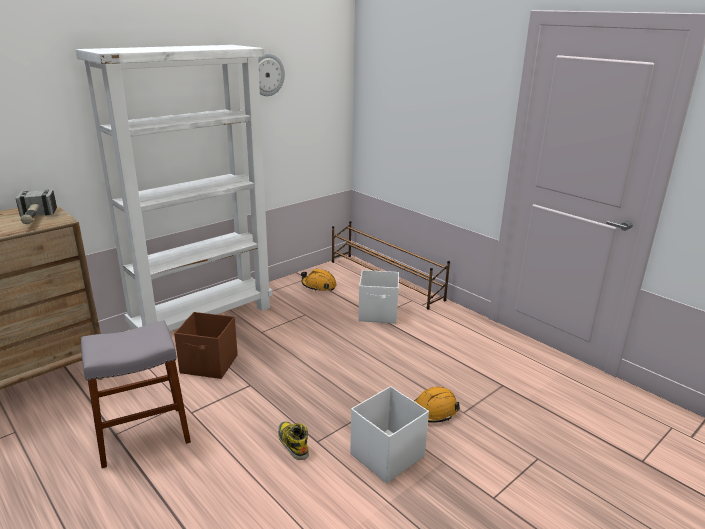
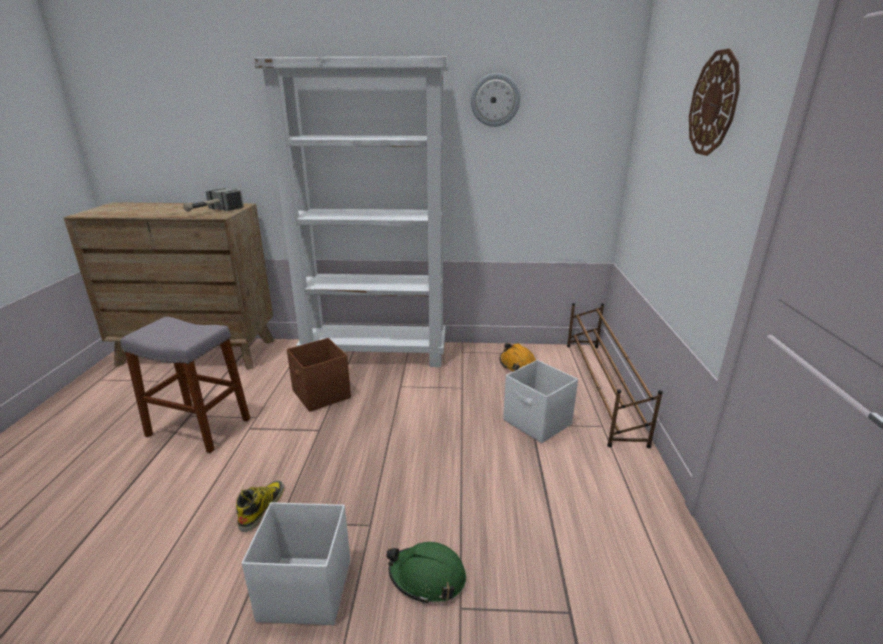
camera: 45 degrees right, 0 degrees up
(433, 411) = (427, 577): orange hard hat -> green hard hat
(452, 82) = (714, 104): none -> wall clock

